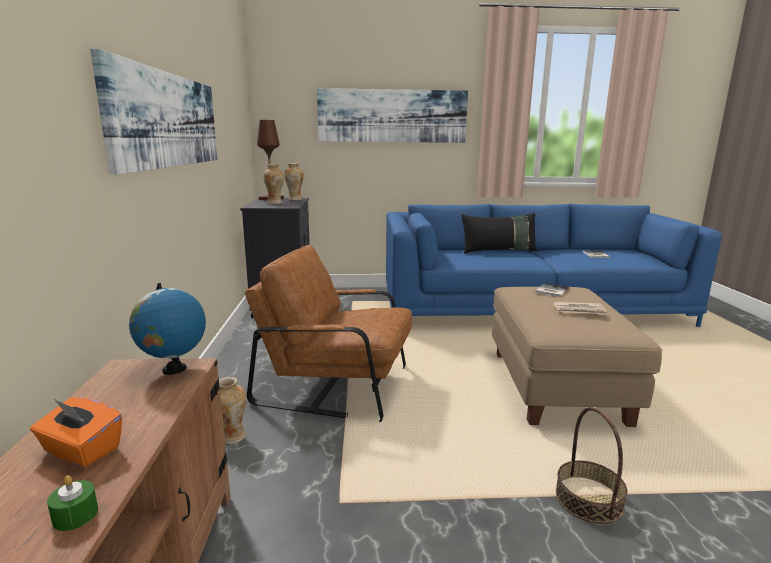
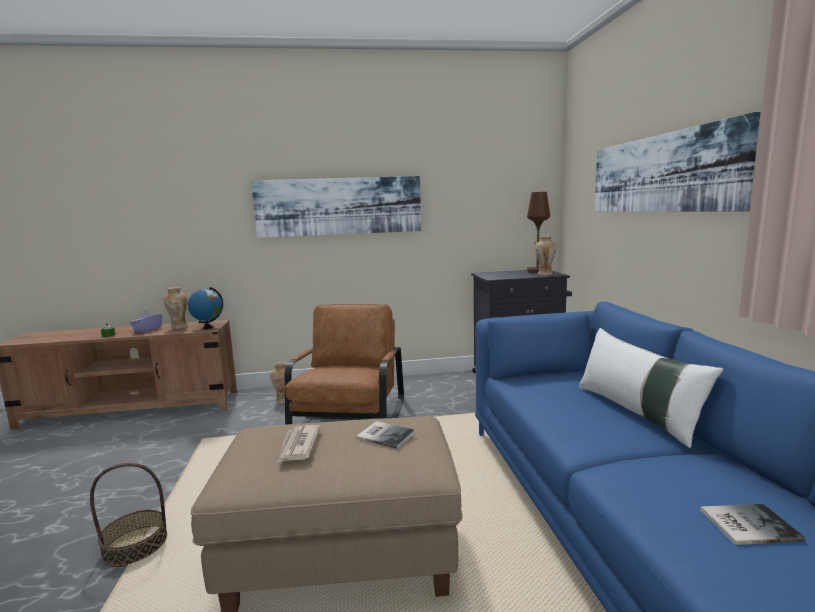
camera: 85 degrees right, 5 degrees down
(81, 451) = (147, 329): orange tissue box -> purple tissue box
(275, 203) = (511, 274): vase -> vase (179, 327)
(498, 251) = (637, 412): black pillow -> white pillow

